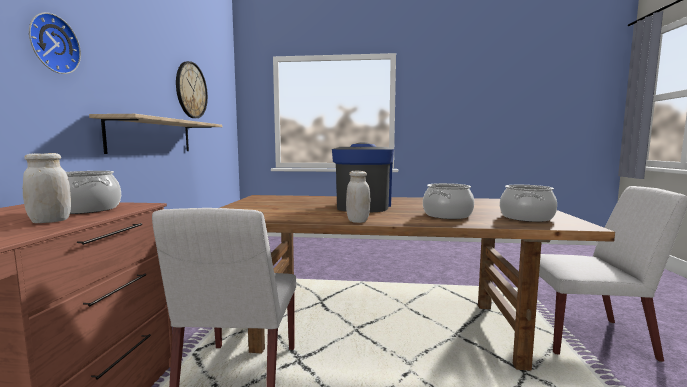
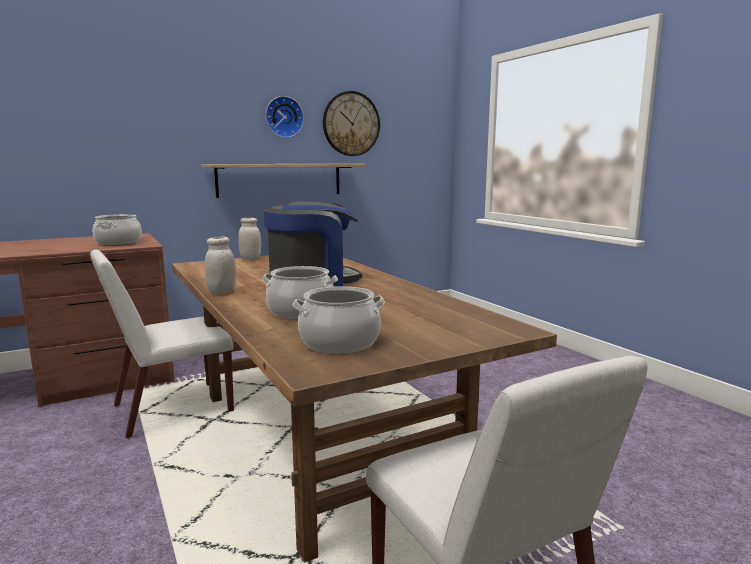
camera: 55 degrees right, 5 degrees up
(50, 221) = (74, 247): white jar -> white jar (250, 259)
(52, 44) = (167, 112): wall clock -> wall clock (283, 117)

